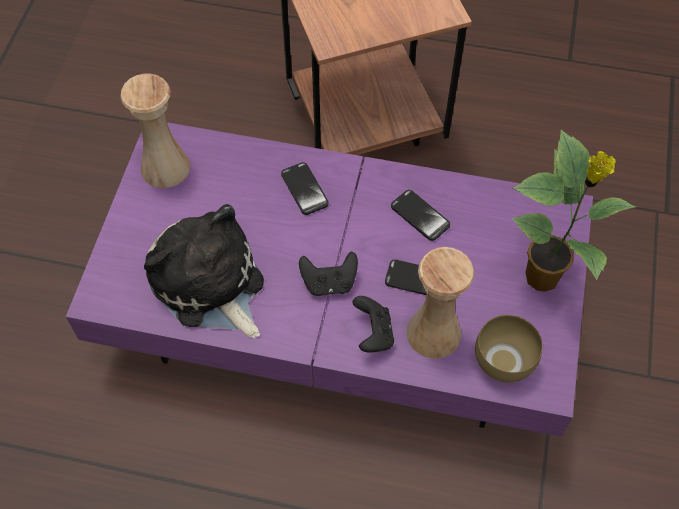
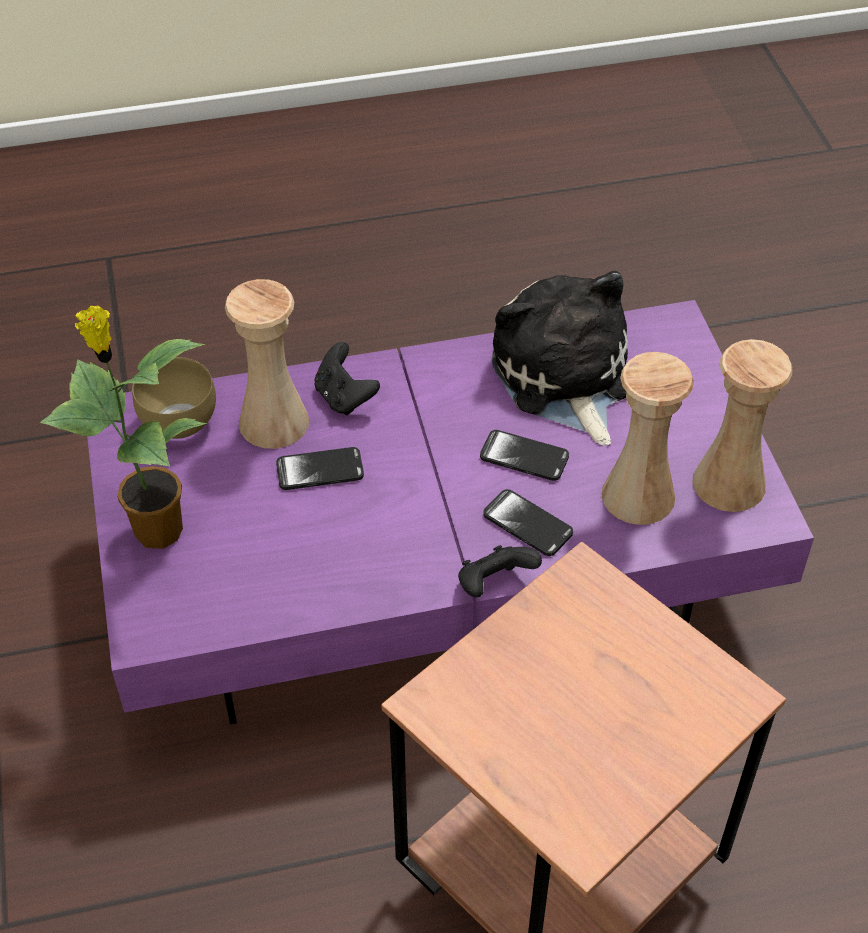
camera: 155 degrees right, 10 degrees down
(209, 285) = (564, 378): plush toy -> plush toy turned 135 degrees counterclockwise
(225, 181) = (638, 496): none -> beige vase
(329, 283) = (426, 429): black game controller -> black game controller (494, 585)
(420, 216) = (353, 547): phone -> phone (524, 457)

